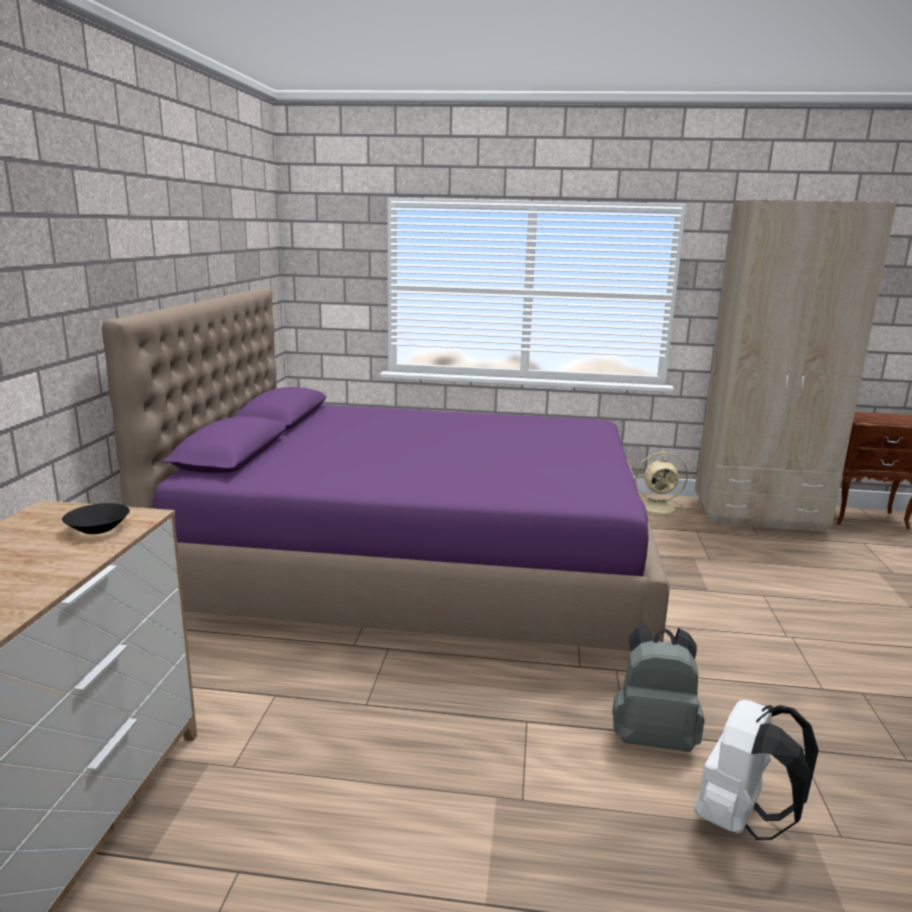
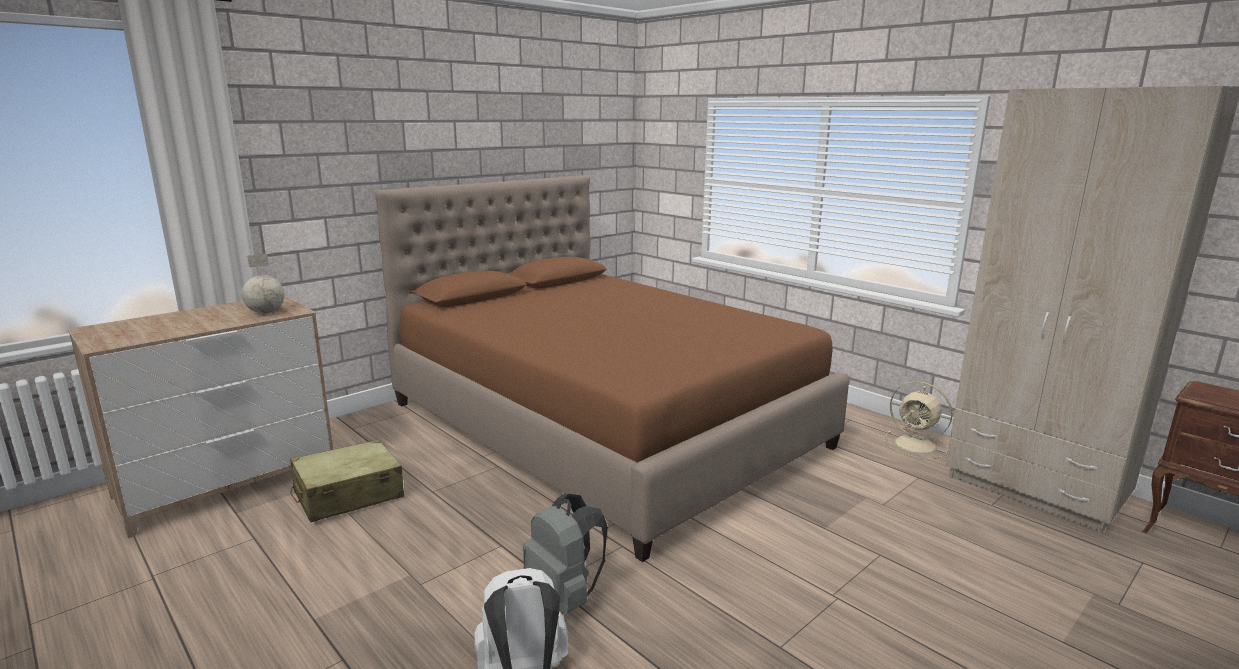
camera: 40 degrees right, 0 degrees up
(97, 529) = (265, 312): black bowl -> globe
(272, 756) = (348, 495): none -> beige suitcase
(417, 568) = (603, 424): purple bed -> brown bed

